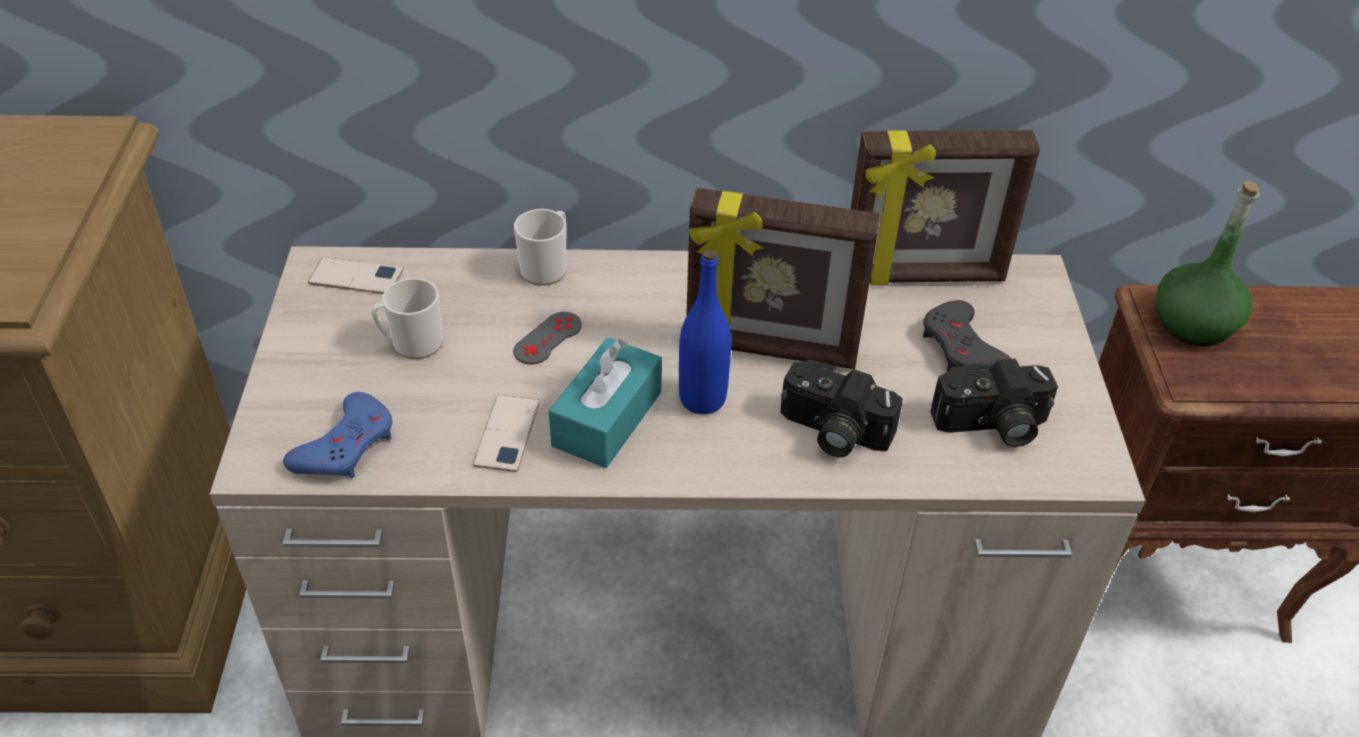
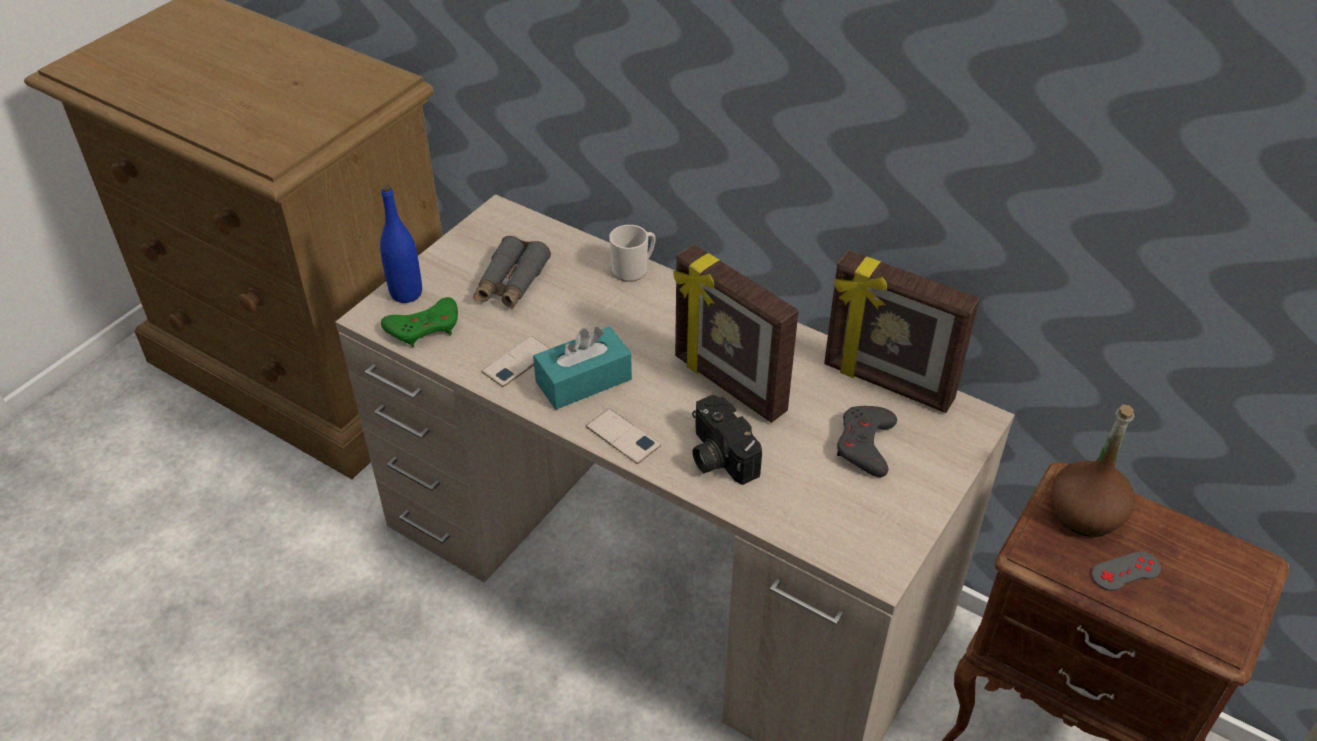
camera: 35 degrees right, 0 degrees up
(346, 446) = (424, 327): blue game controller -> green game controller
(356, 277) = (515, 228): phone -> phone (623, 436)
(412, 344) = (511, 283): mug -> grey binoculars
(548, 338) = (593, 315): grey game controller -> grey game controller (1125, 571)
(702, 399) = (653, 396): blue bottle -> blue bottle (406, 293)
(992, 426) = (832, 504): camera -> none
(1194, 324) = (1086, 514): green bottle -> brown bottle

